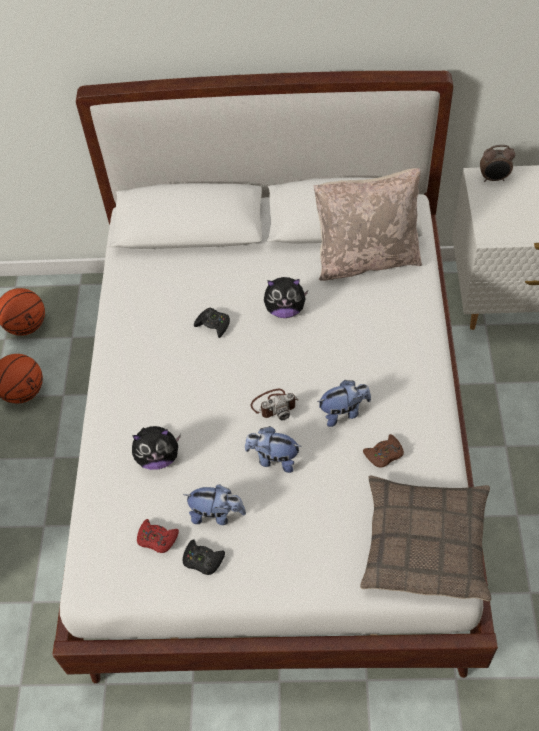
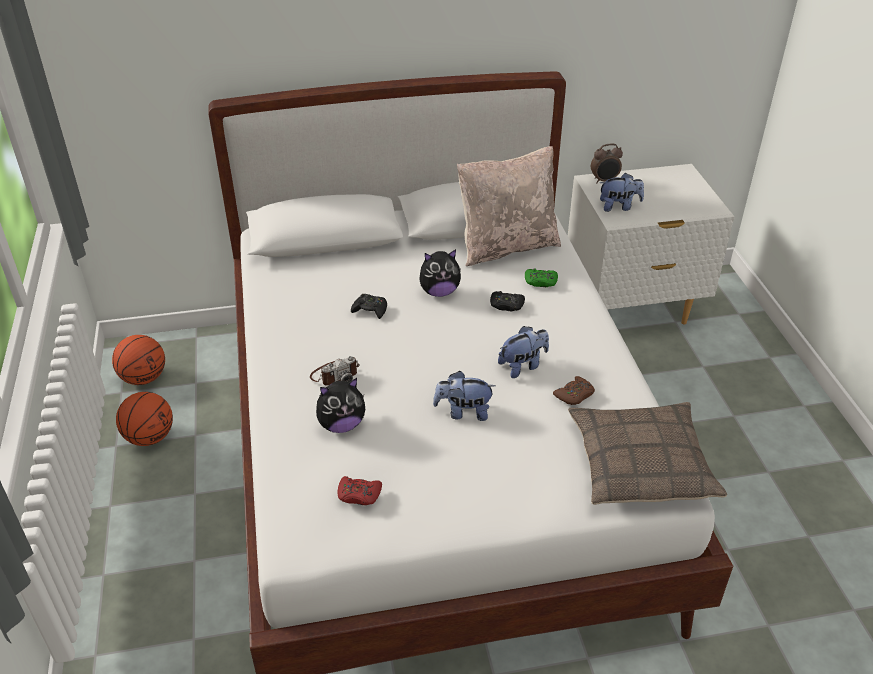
camera: 15 degrees left, 15 degrees down
(203, 560) = (413, 508): black game controller -> black game controller (506, 305)
(217, 514) = (417, 466): plush toy -> plush toy (619, 207)
(274, 405) = (452, 367): camera -> camera (335, 374)
(389, 309) = (540, 282): none -> green game controller

